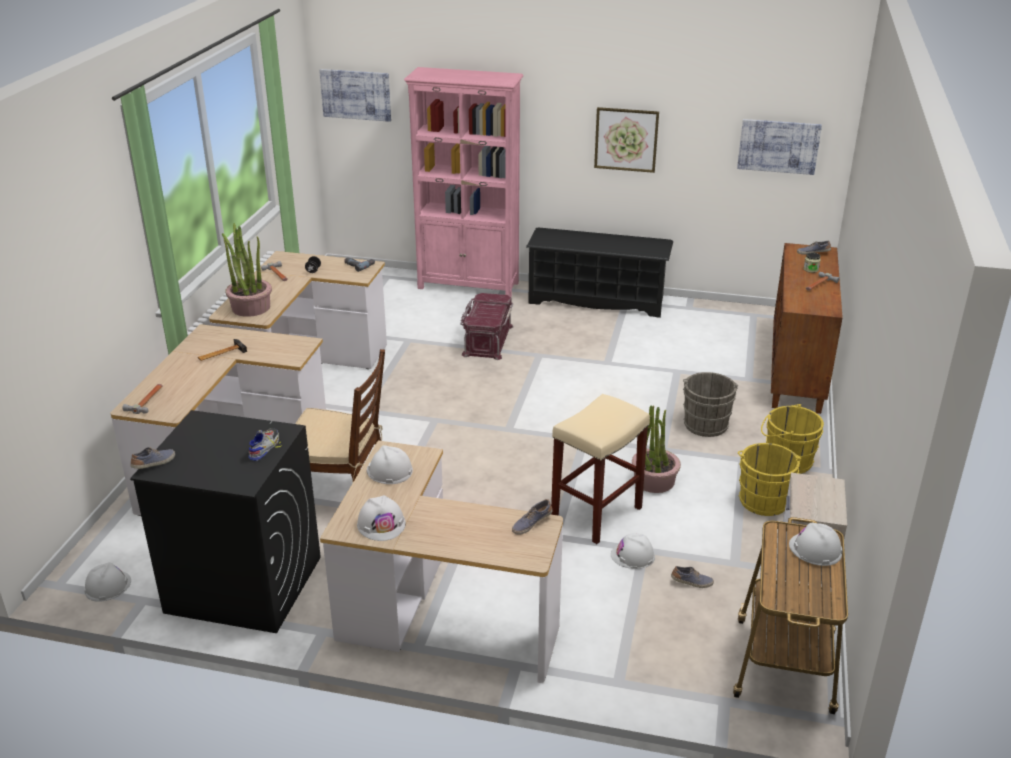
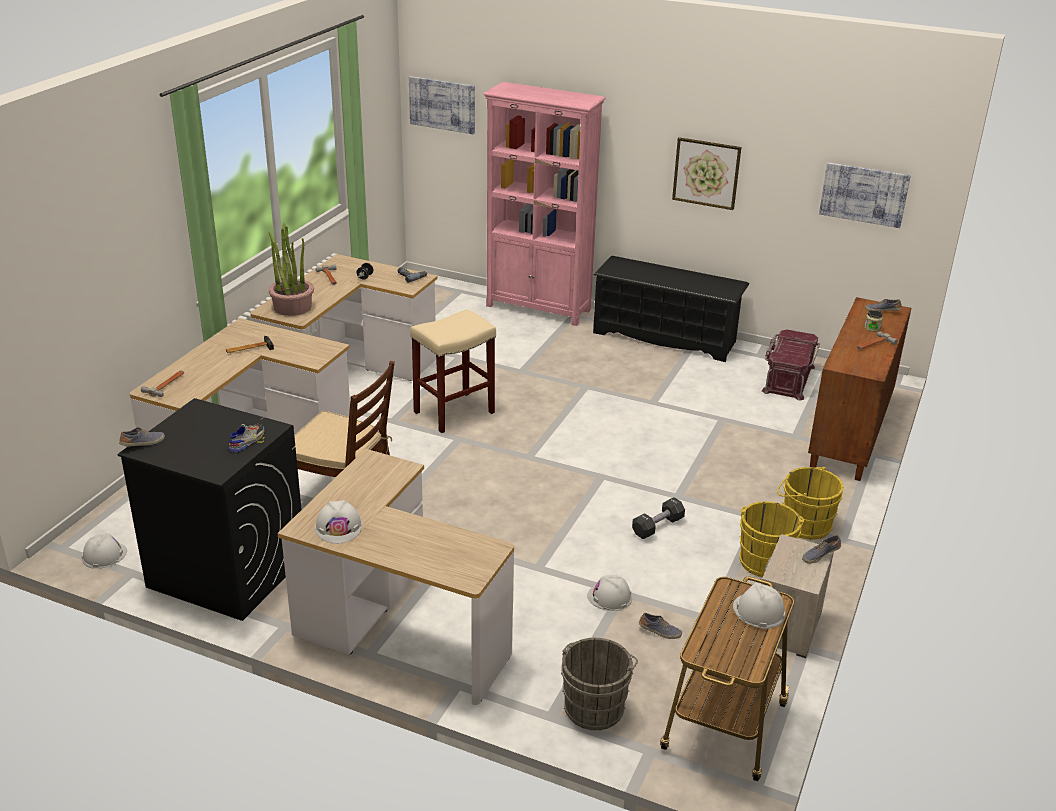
camera: 10 degrees right, 0 degrees up
(389, 470) = (365, 478): white hard hat -> none
(487, 340) = (538, 365): red storage box -> red storage box (787, 379)
(531, 523) = (481, 546): shoe -> shoe (820, 555)
(596, 514) = (587, 552): beige stool -> beige stool (453, 413)
(653, 481) = (657, 526): potted plant -> black dumbbell
(705, 423) = (733, 476): grey bucket -> grey bucket (595, 706)

